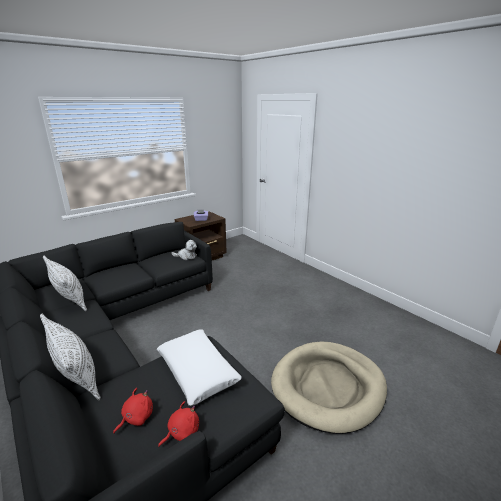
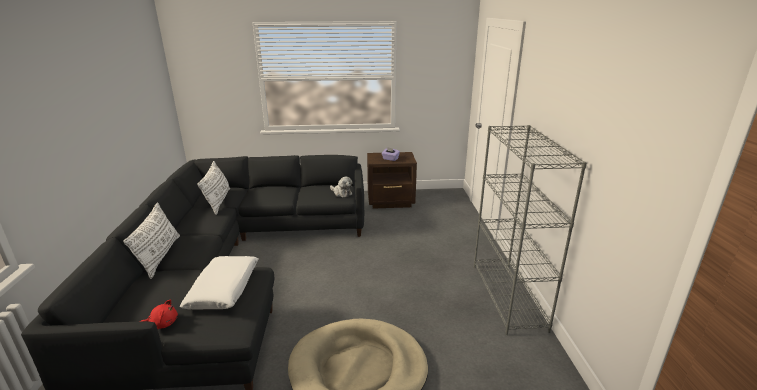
camera: 35 degrees right, 0 degrees up
(136, 418) = (151, 300): red plush toy -> none
(351, 294) = (508, 296): none -> grey bookcase

